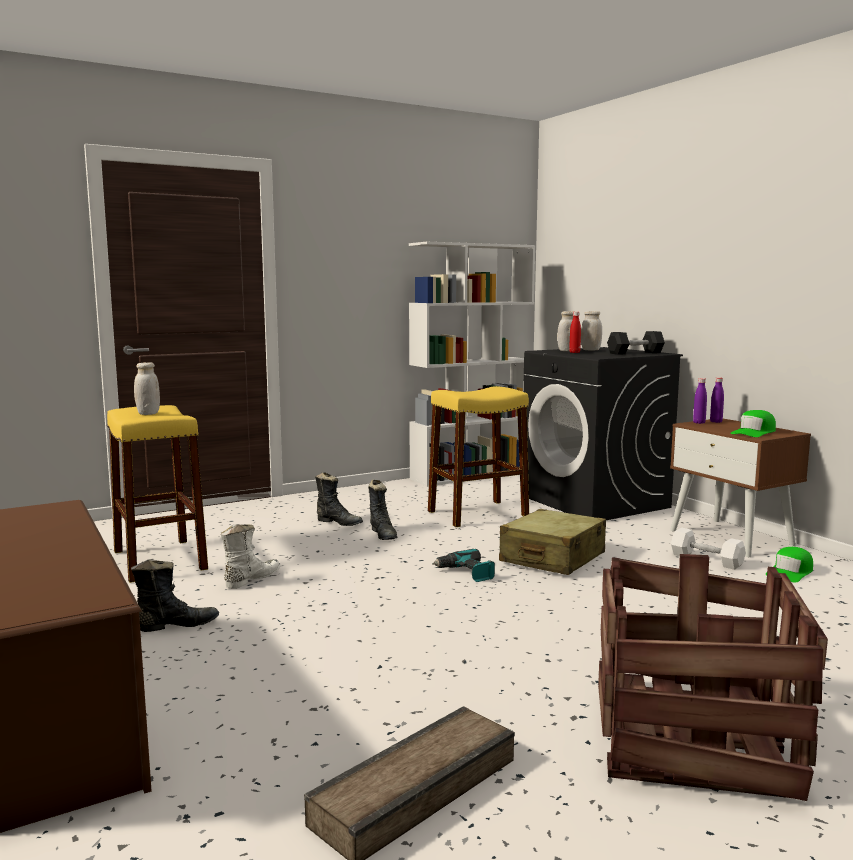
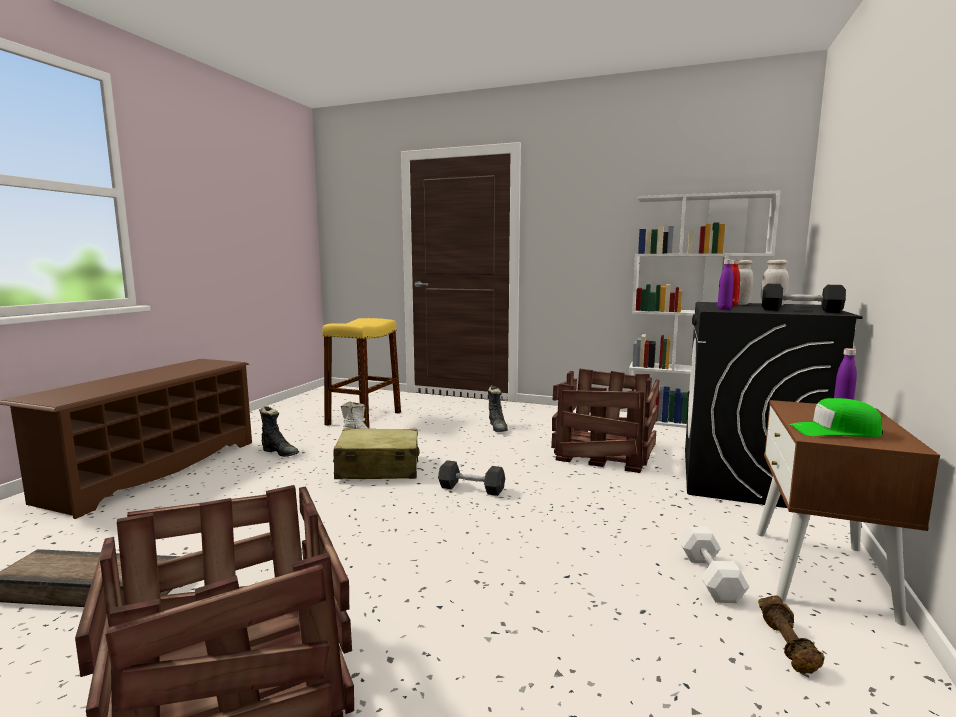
camera: 50 degrees right, 0 degrees up
(148, 413) = (359, 322): white jar -> none
(383, 534) = (500, 444): black boot -> none
(466, 573) = (471, 489): power drill -> grey dumbbell
(478, 513) = (606, 452): yellow stool -> crate
(552, 558) = (562, 506): beige suitcase -> beige suitcase (378, 468)
(699, 422) = (809, 406): purple bottle -> purple bottle (724, 309)
(790, 572) = (788, 646): green cap -> brown dumbbell

